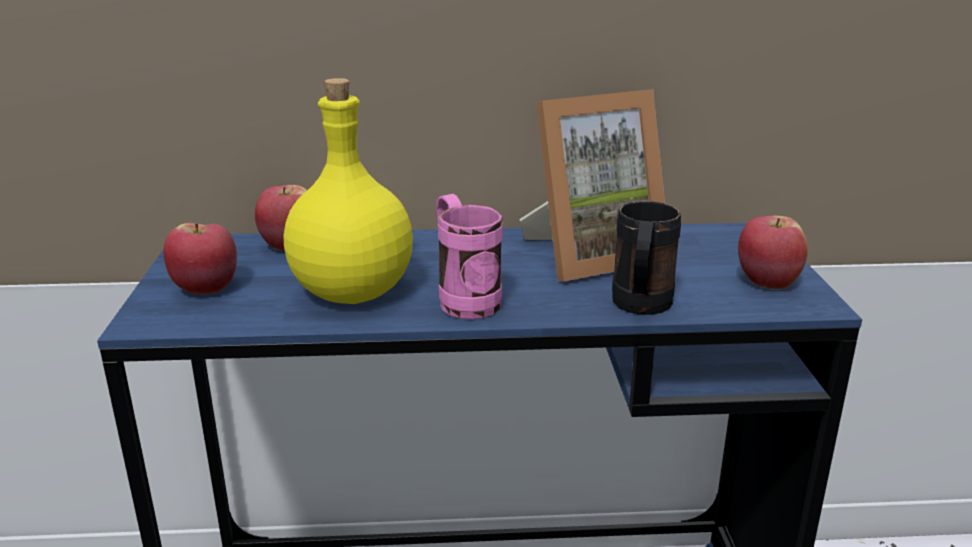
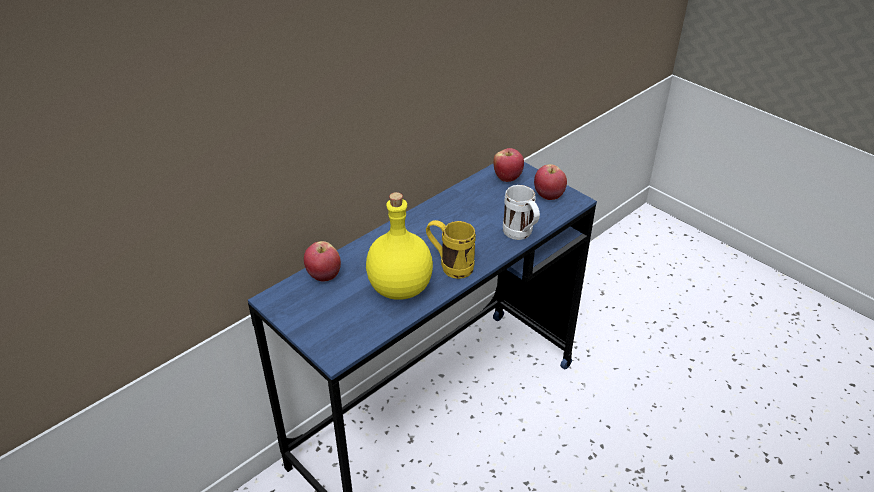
camera: 40 degrees left, 15 degrees up
(206, 289) = (330, 322): apple -> apple (507, 178)
(463, 298) = (450, 266): pink mug -> yellow mug
(591, 255) = (467, 212): picture frame -> none
(639, 308) = (521, 235): black mug -> white mug

